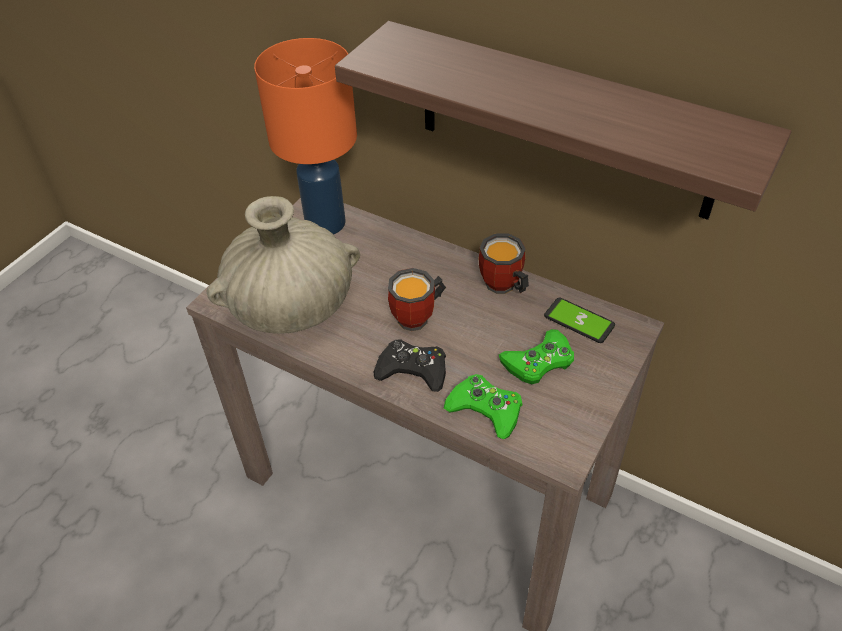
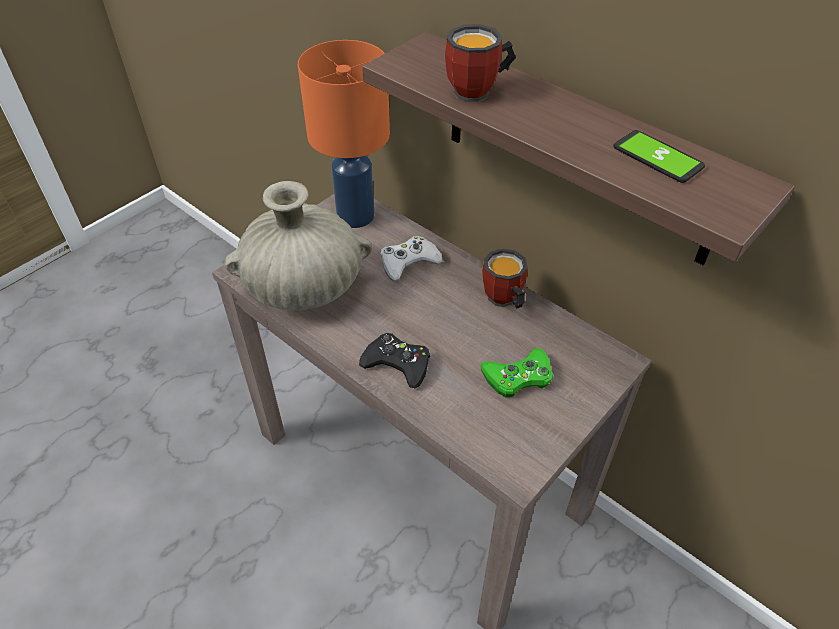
camera: 10 degrees right, 0 degrees up
(395, 263) = (409, 262): none -> white game controller
(419, 318) = (417, 316): mug -> mug (479, 92)
(485, 410) = (455, 413): green game controller -> none
(579, 321) = (567, 345): phone -> phone (657, 157)

